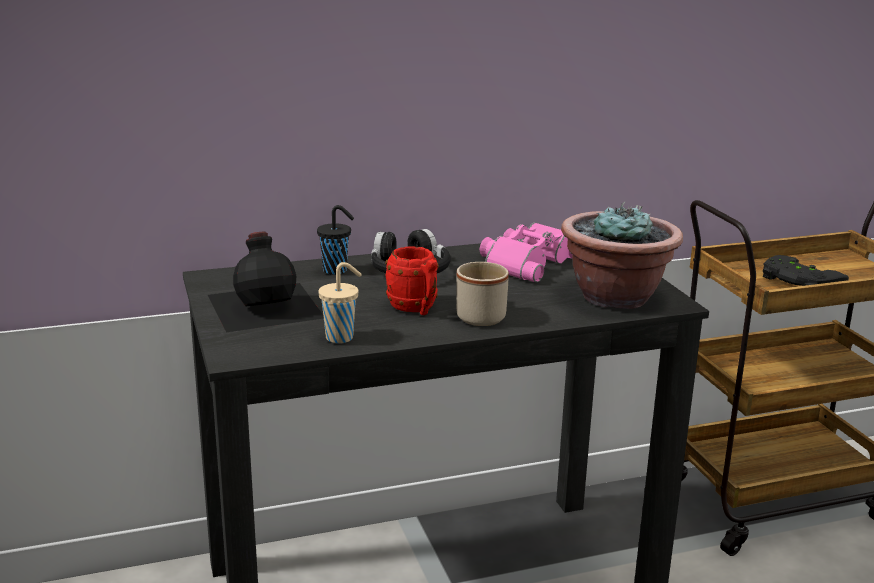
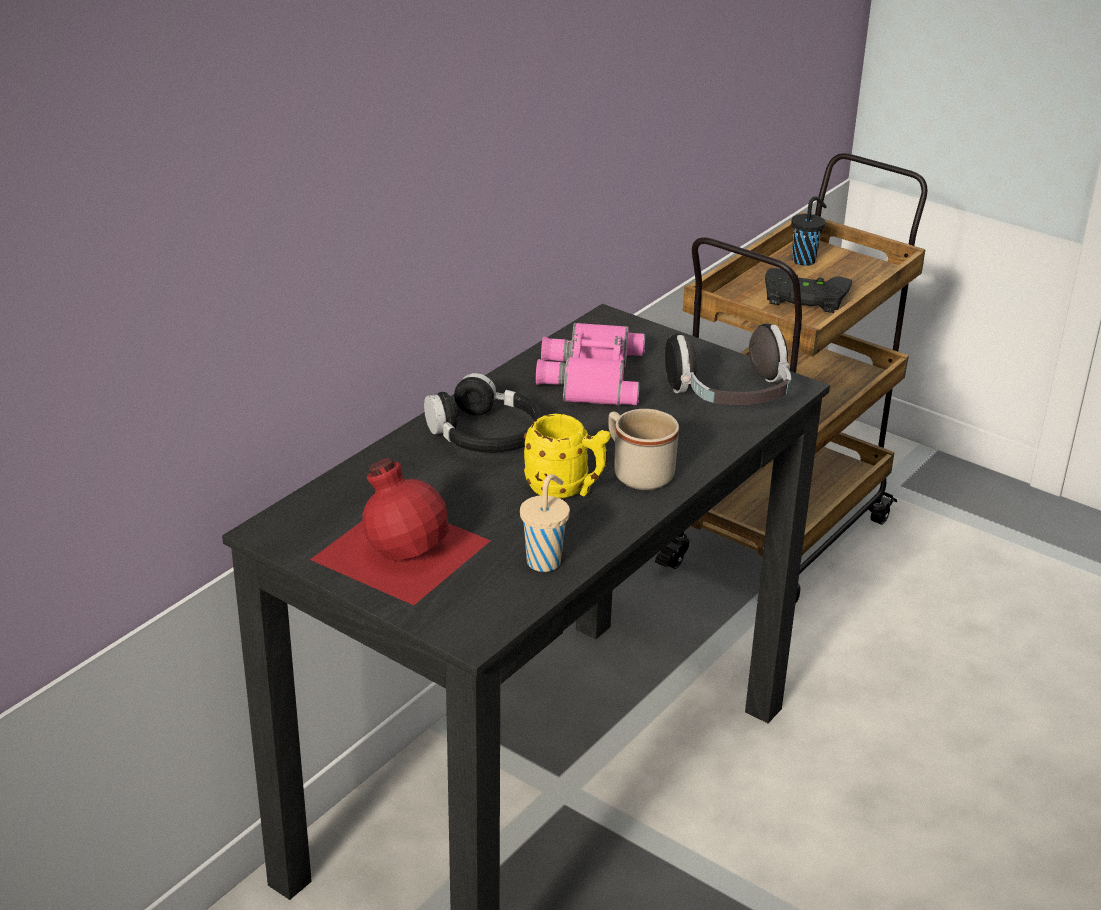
camera: 35 degrees left, 10 degrees up
(266, 305) = (401, 548): black bottle -> red bottle
(336, 271) = (406, 465): black cup -> black cup (805, 260)
(416, 309) = (566, 490): red mug -> yellow mug
(615, 297) = (731, 397): potted plant -> headphones

